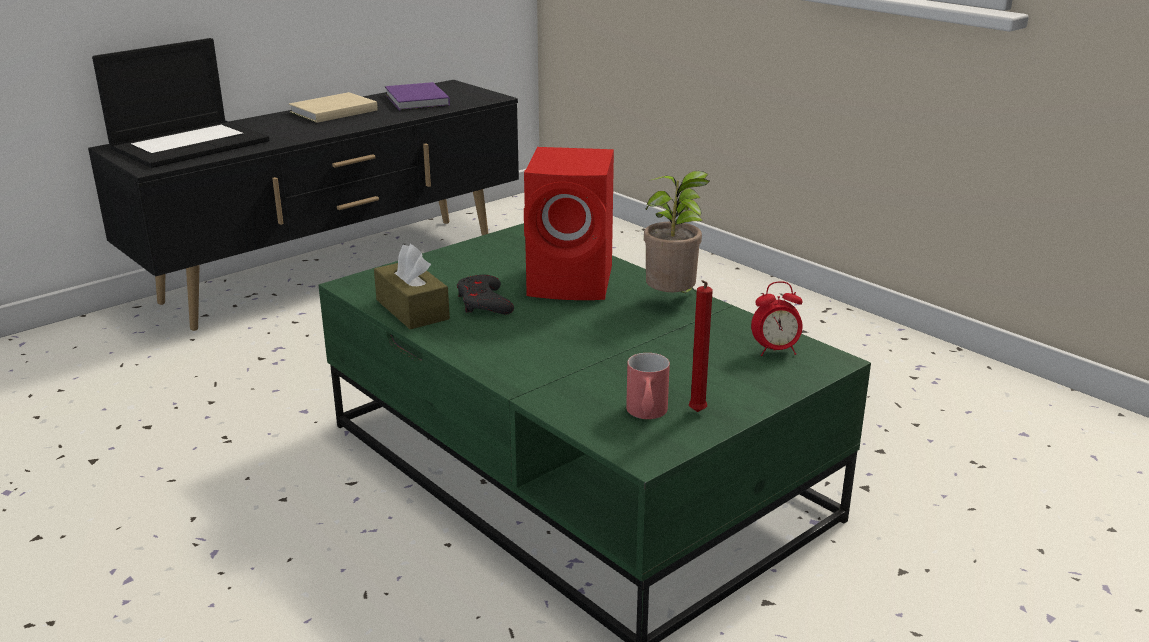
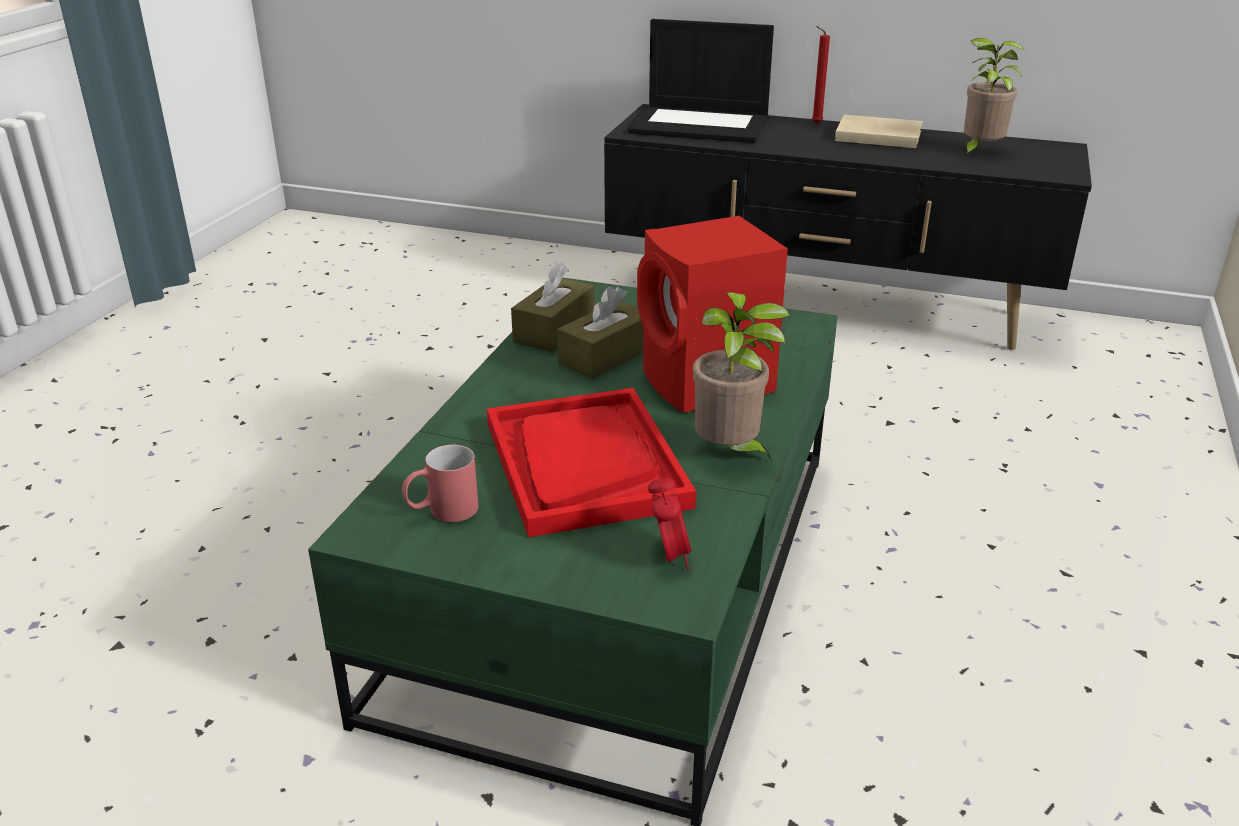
camera: 60 degrees right, 5 degrees up
(416, 100) = (979, 151): purple book -> potted plant
(484, 302) = (606, 356): grey game controller -> brown tissue box
(635, 349) = (584, 464): none -> red tray
(696, 413) = (467, 541): red candle -> red candle (814, 123)
(775, 351) = (669, 556): alarm clock -> alarm clock turned 150 degrees counterclockwise

